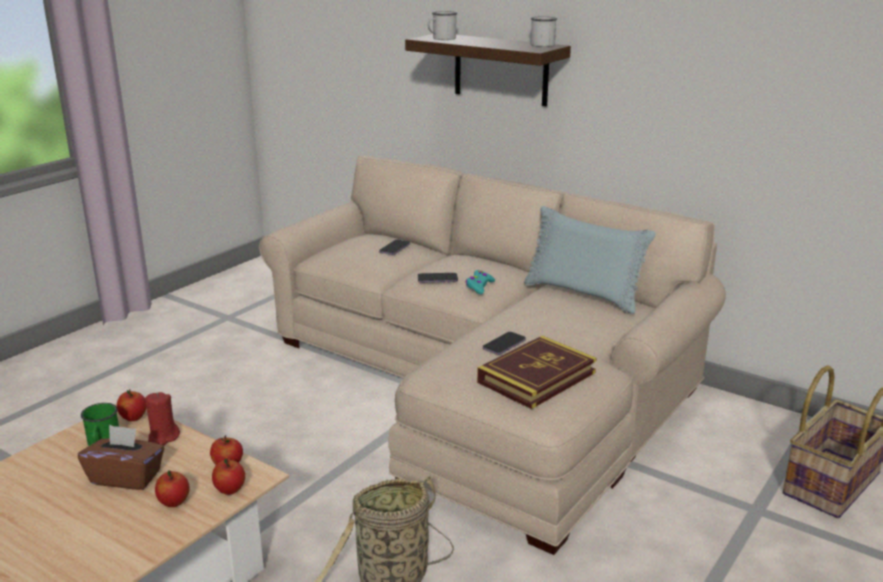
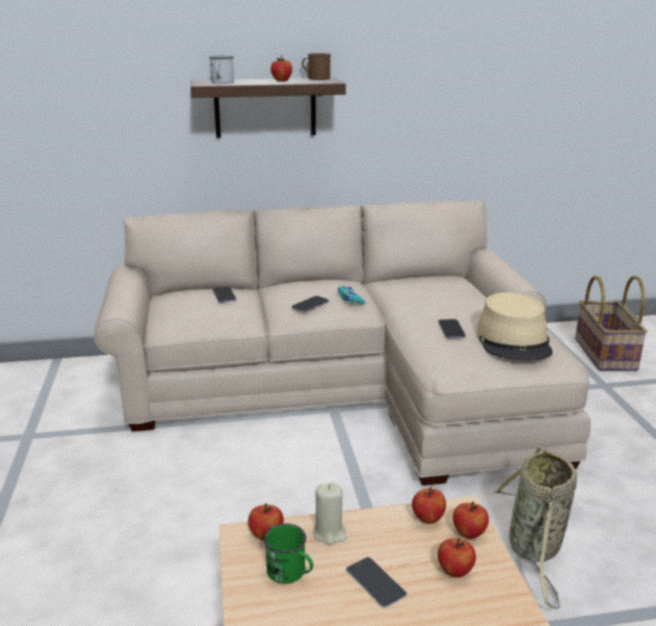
camera: 45 degrees left, 0 degrees up
(126, 477) = (375, 582): brown tissue box -> phone
(163, 437) = (329, 533): red candle -> beige candle
(497, 43) = (281, 81): none -> apple
(536, 377) = (514, 341): book -> beige hat
(541, 44) = (316, 78): white mug -> brown mug
(583, 294) = (416, 281): blue pillow -> none

